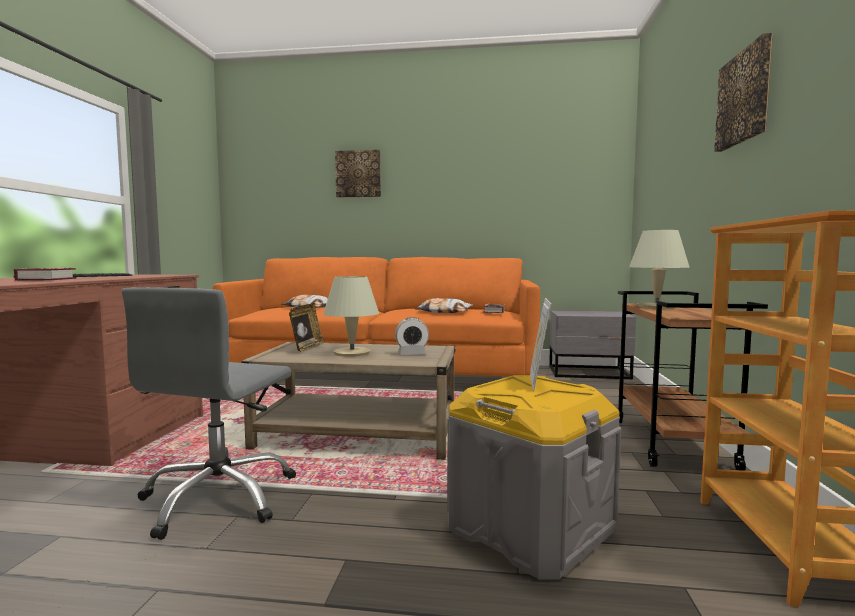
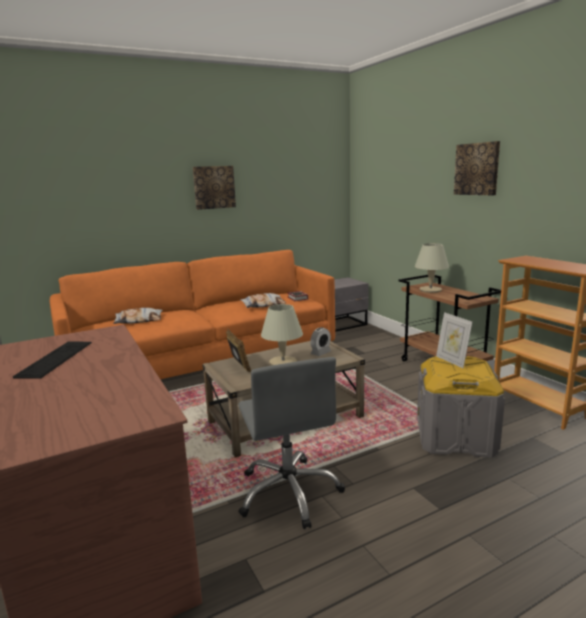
camera: 35 degrees left, 10 degrees up
(49, 279) = (103, 373): book -> none
(358, 174) = (137, 180): picture -> picture (214, 187)

